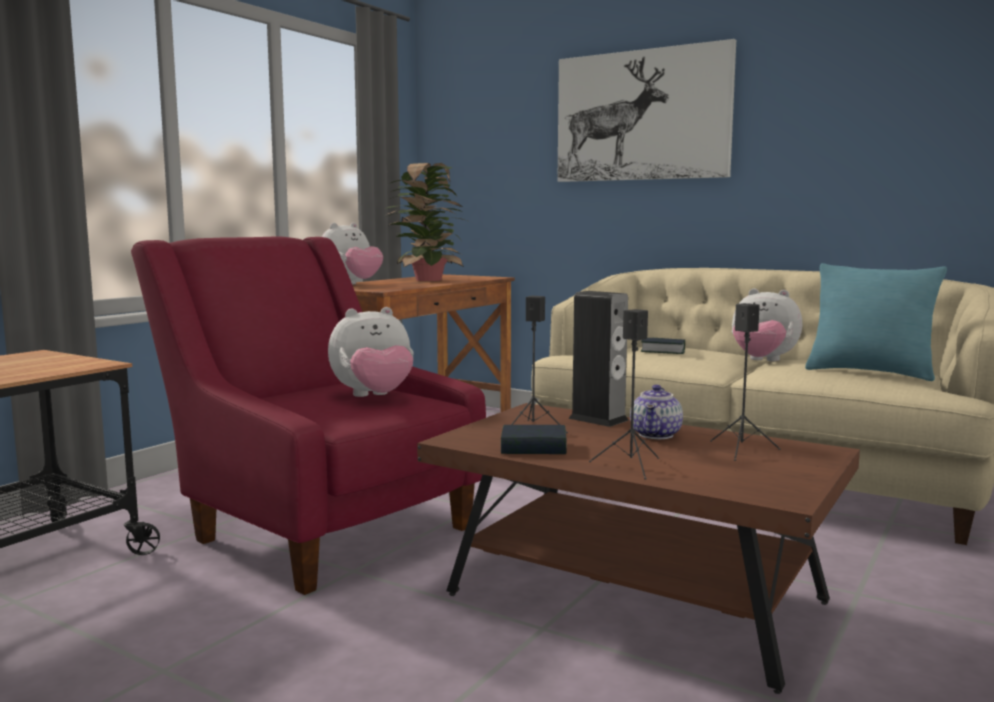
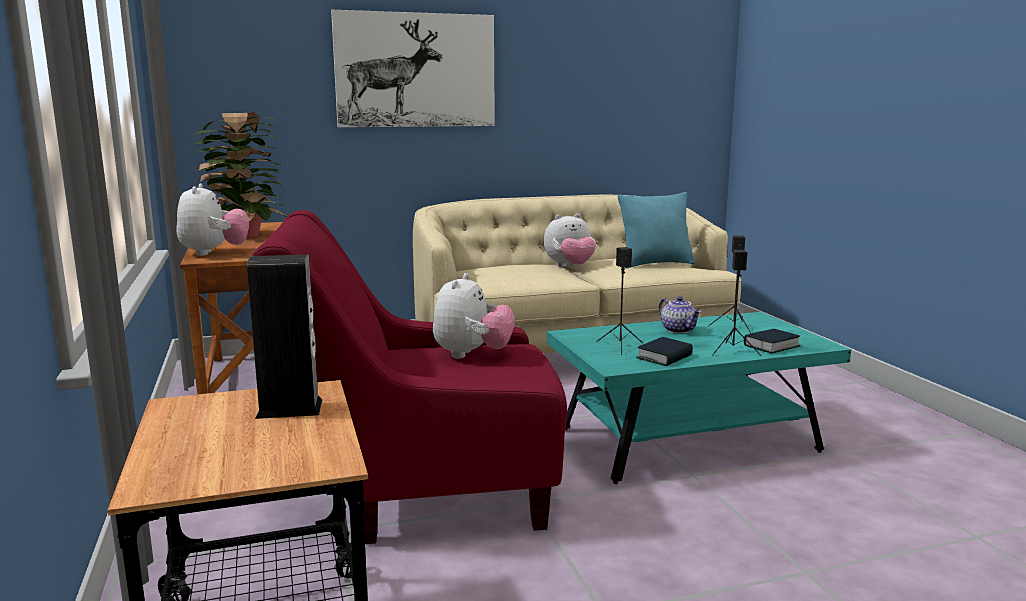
camera: 50 degrees left, 5 degrees up
(598, 419) = (622, 329): speaker -> speaker (289, 409)
(634, 599) = (687, 441): brown coffee table -> turquoise coffee table
(662, 351) = (513, 271): book -> book (771, 346)

